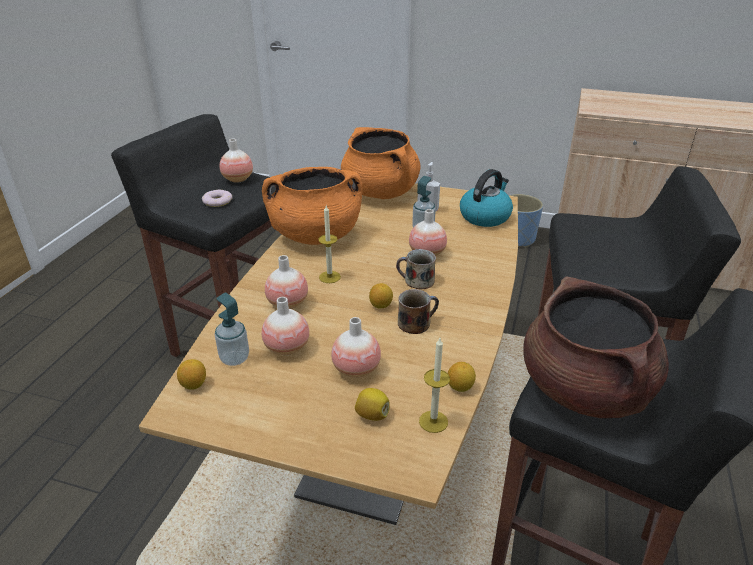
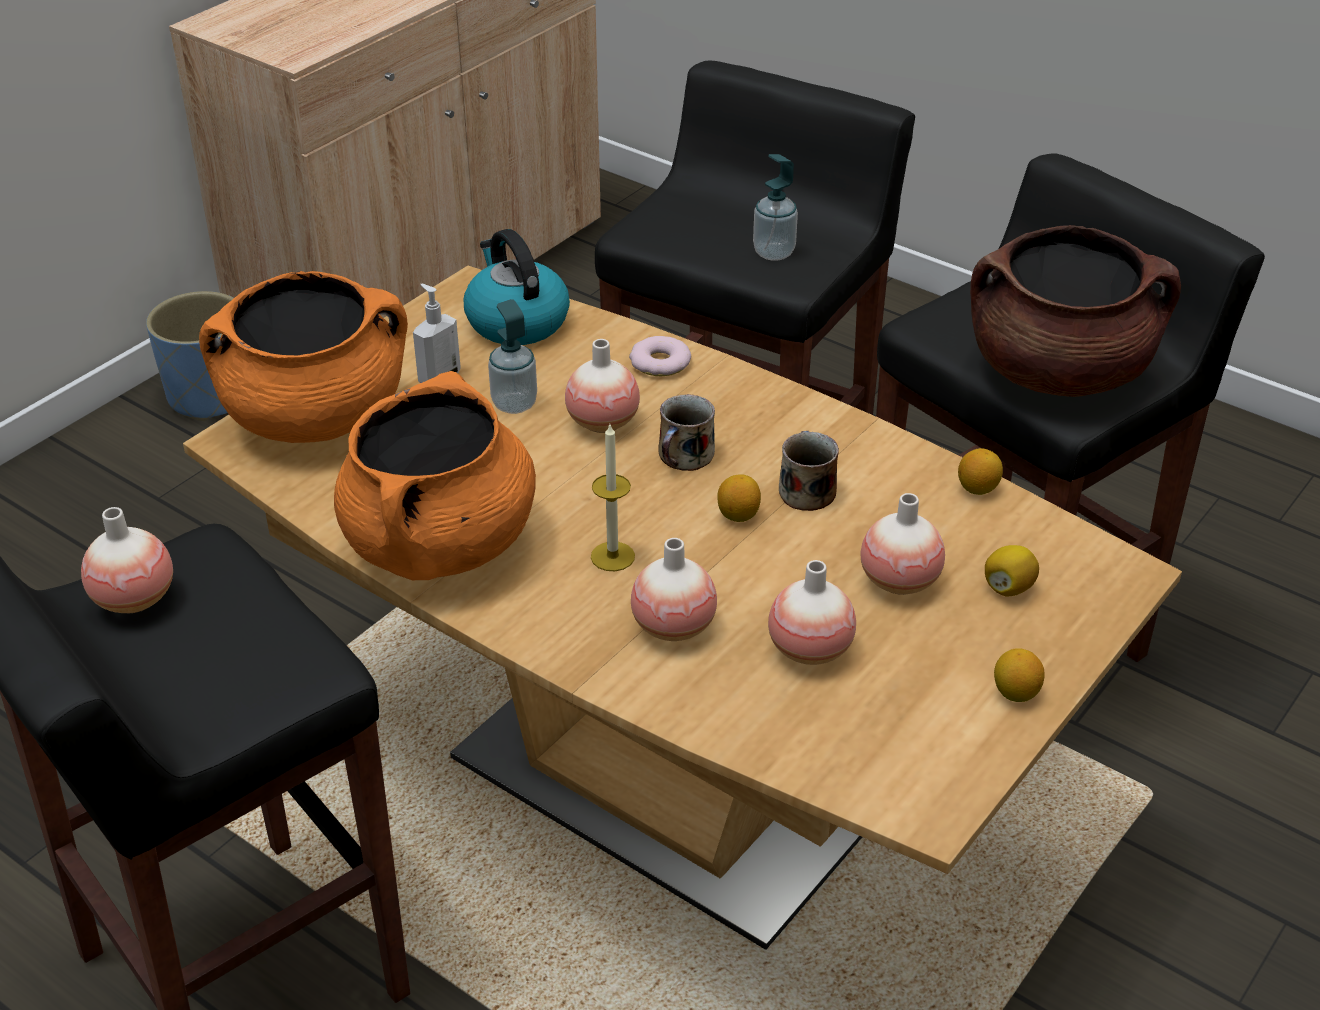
camera: 70 degrees left, 5 degrees up
(194, 384) = (866, 781): lemon -> lemon (1015, 693)
(217, 201) = (231, 649): donut -> donut (660, 362)
(234, 358) = (813, 720): soap dispenser -> soap dispenser (773, 252)
(433, 421) = (1039, 533): candle -> none

